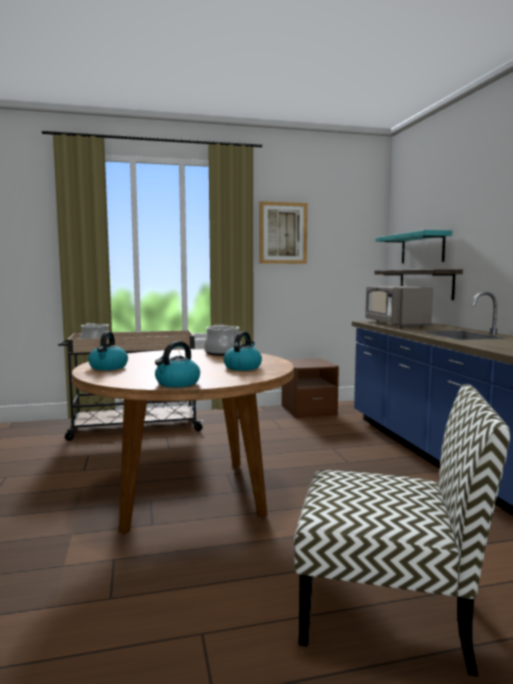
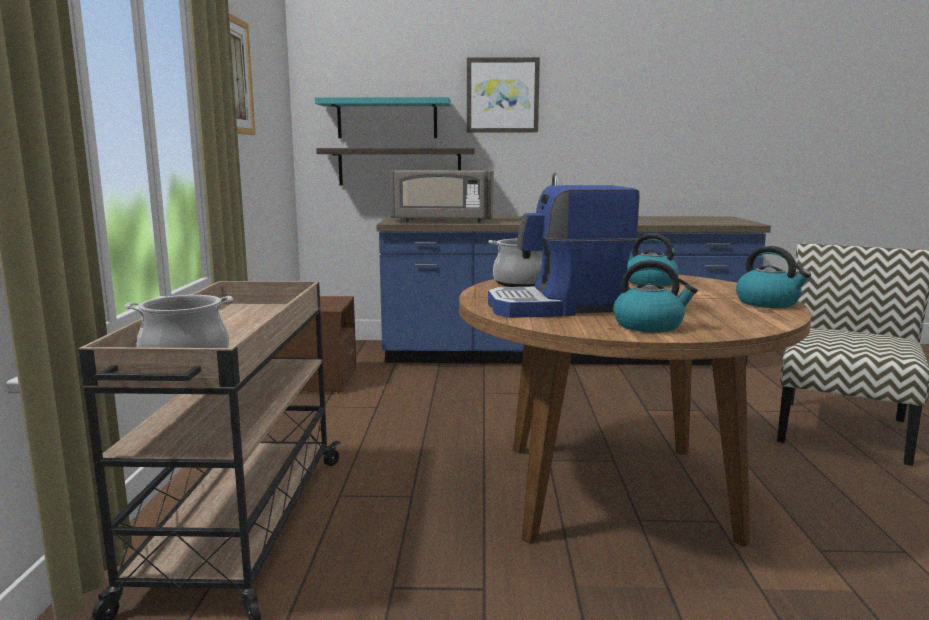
camera: 75 degrees left, 5 degrees up
(151, 358) = (559, 308): none -> coffee machine
(481, 222) = (502, 95): none -> picture

